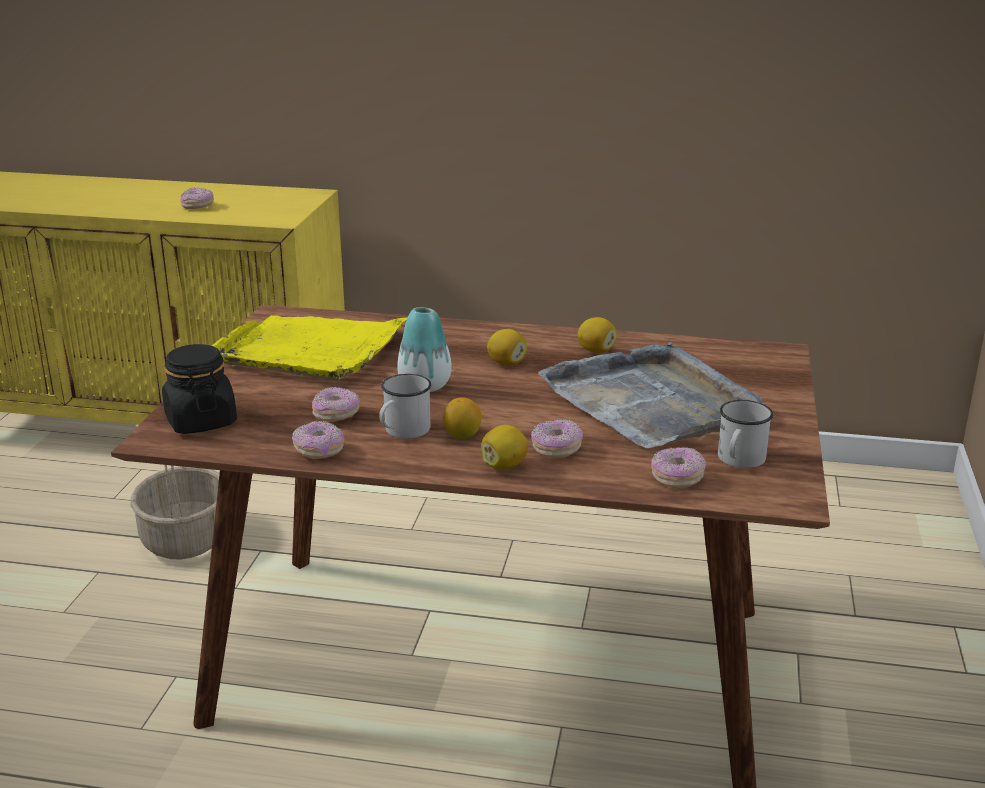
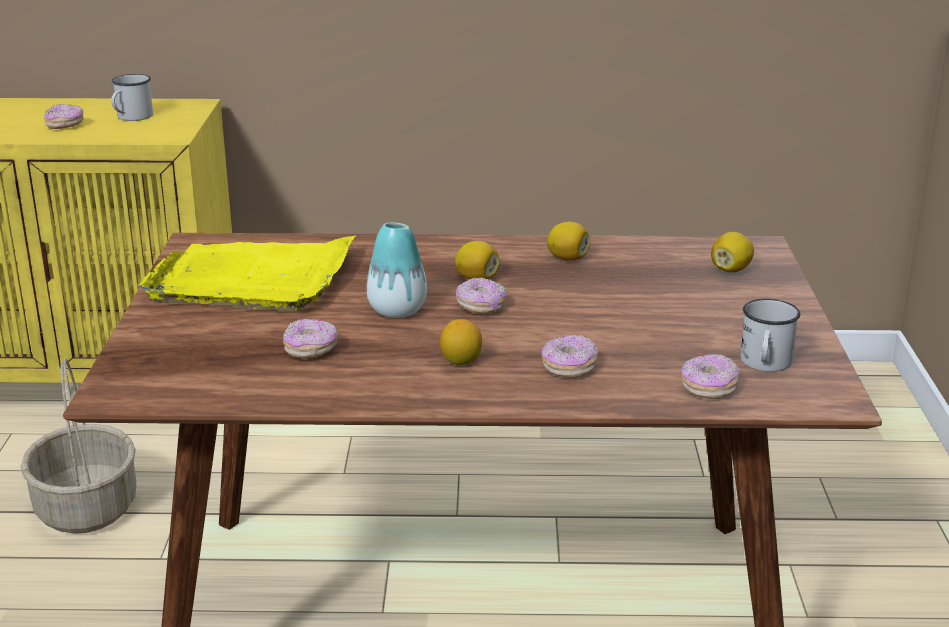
camera: 10 degrees left, 0 degrees up
(200, 421) = (156, 369): black jar -> none
(319, 451) = (307, 392): donut -> donut (481, 307)
(402, 432) = (393, 363): white mug -> white mug (131, 118)
(504, 465) = (520, 390): lemon -> lemon (730, 270)
(651, 402) = (649, 309): grey tray -> none

